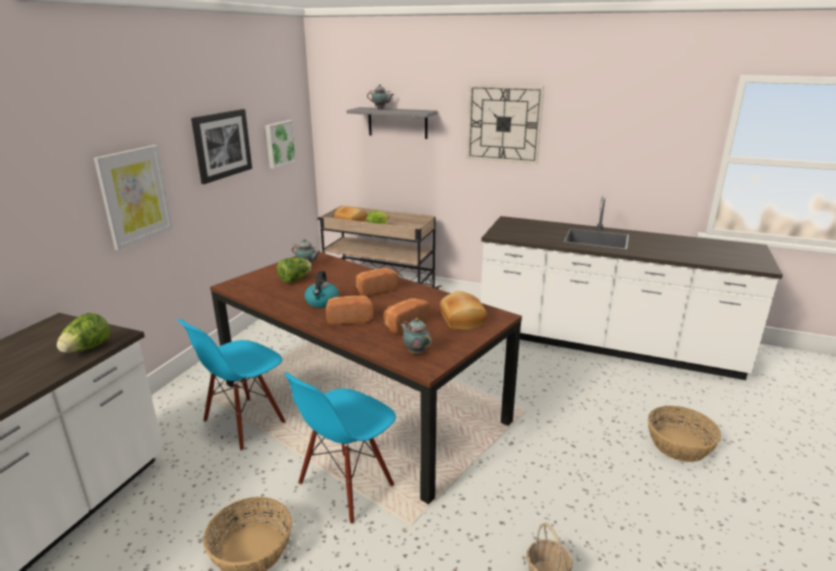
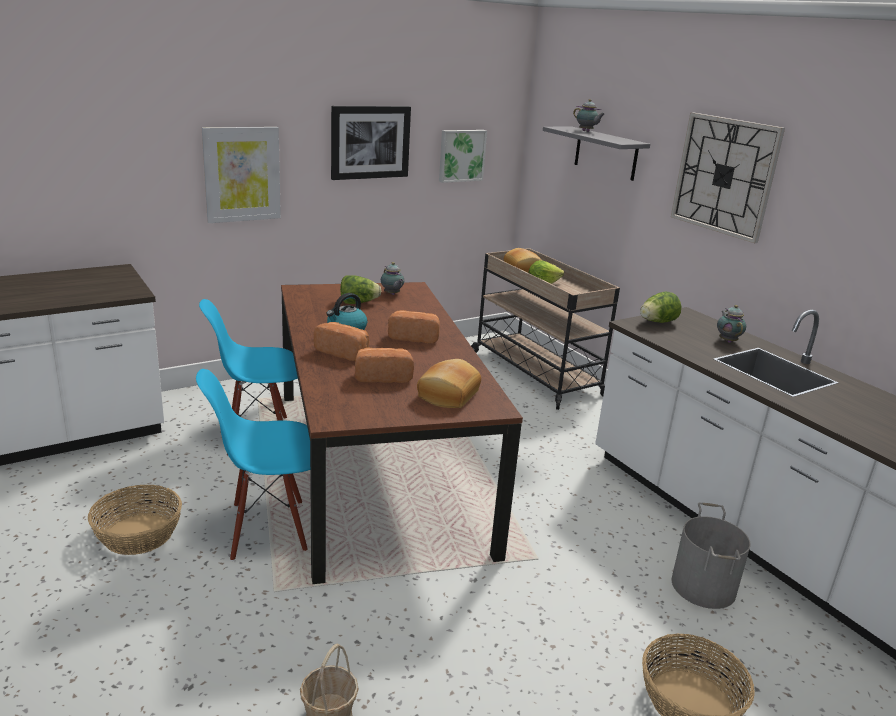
camera: 35 degrees right, 0 degrees up
(87, 349) = (102, 294): lettuce -> lettuce (657, 322)
(415, 352) = (348, 403): teapot -> teapot (727, 341)
(612, 381) = (704, 586): none -> grey bucket

